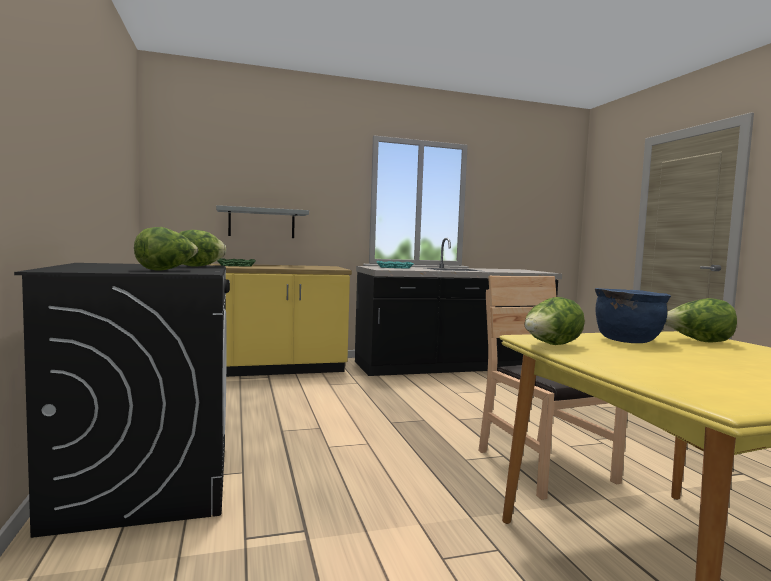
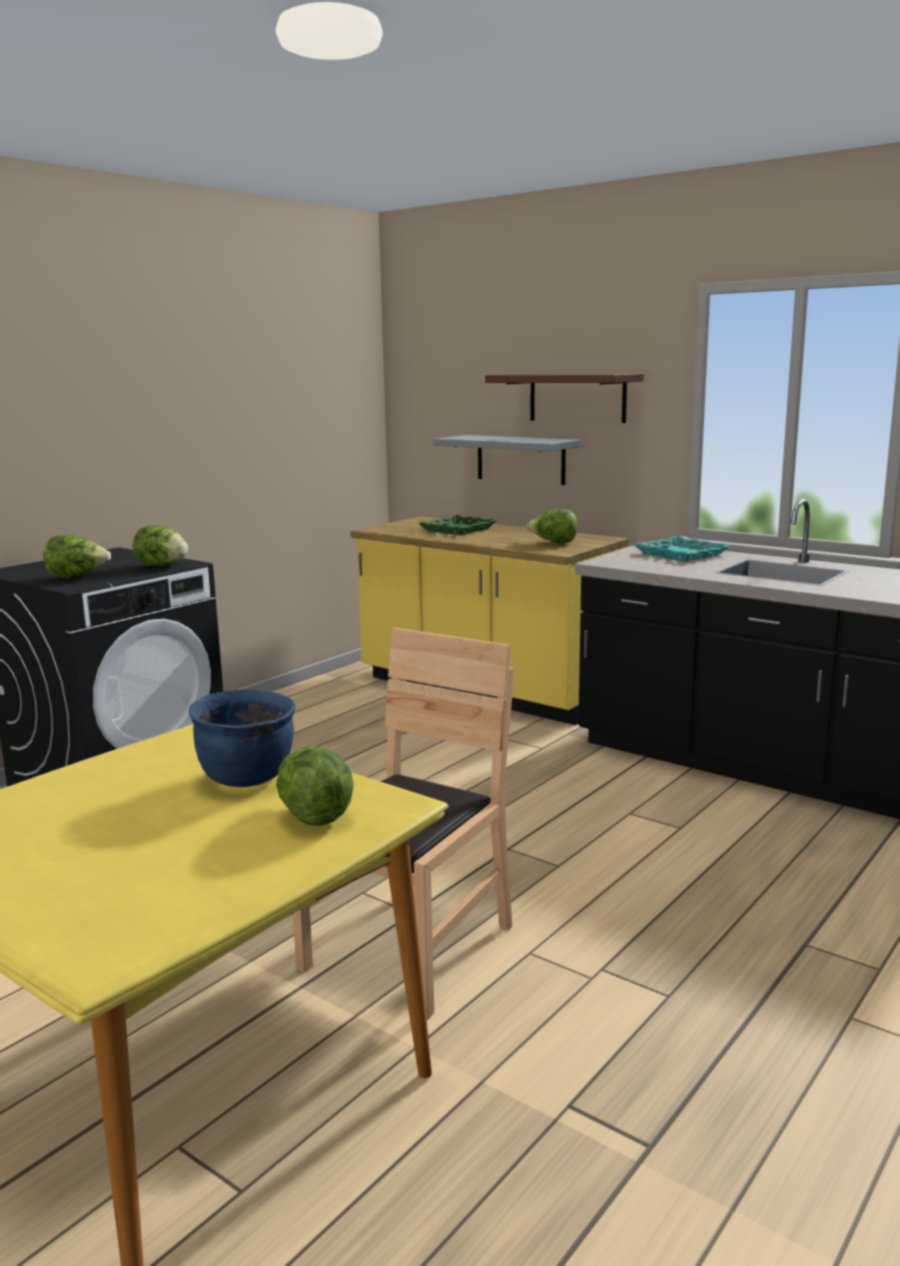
camera: 55 degrees right, 10 degrees up
(302, 188) = (577, 397): none -> brown shelf
(551, 345) = (142, 751): lettuce -> lettuce (553, 543)

